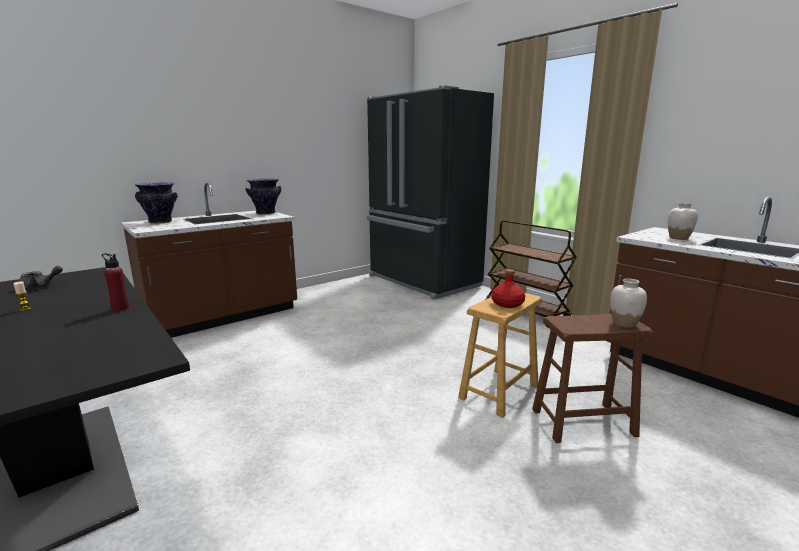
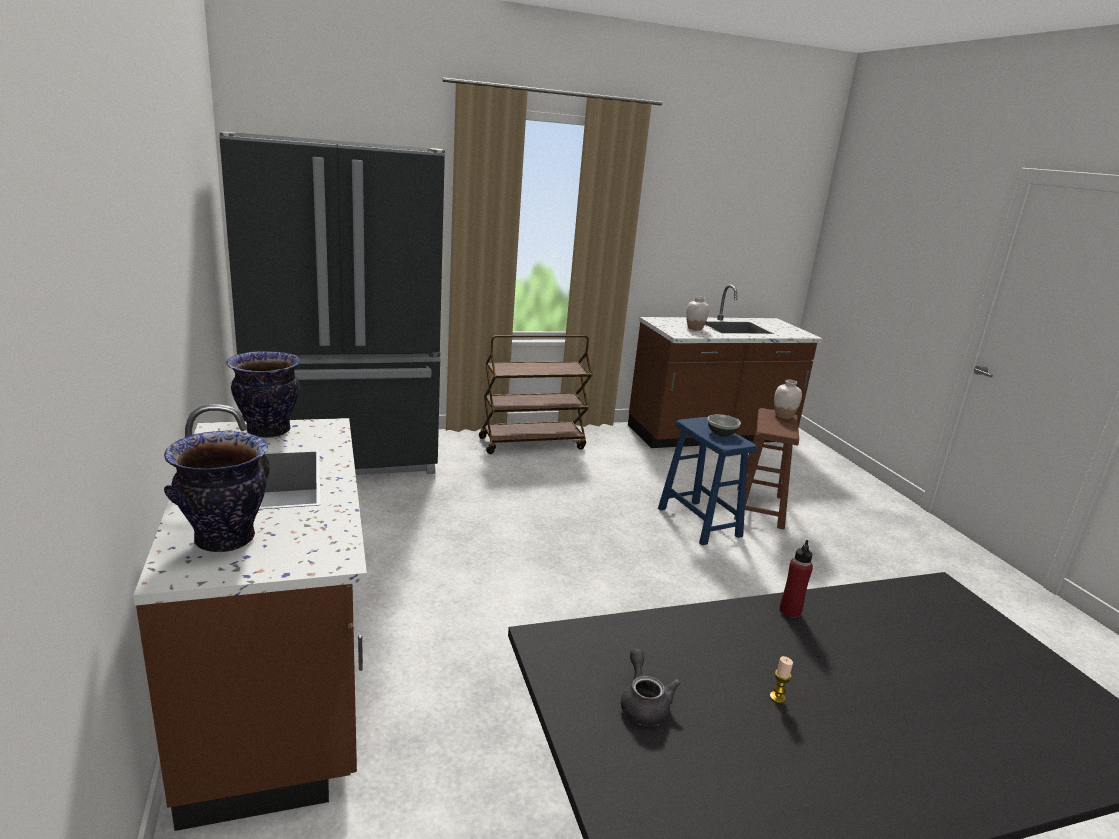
camera: 70 degrees left, 5 degrees up
(498, 392) = (699, 522): brown stool -> blue stool
(507, 304) = (721, 433): red bottle -> bowl

